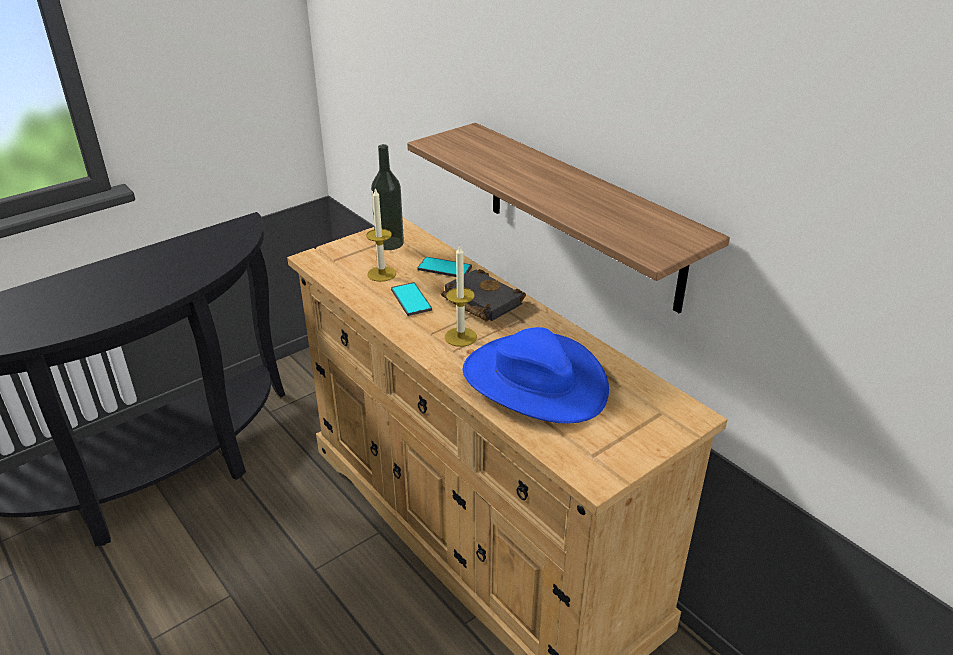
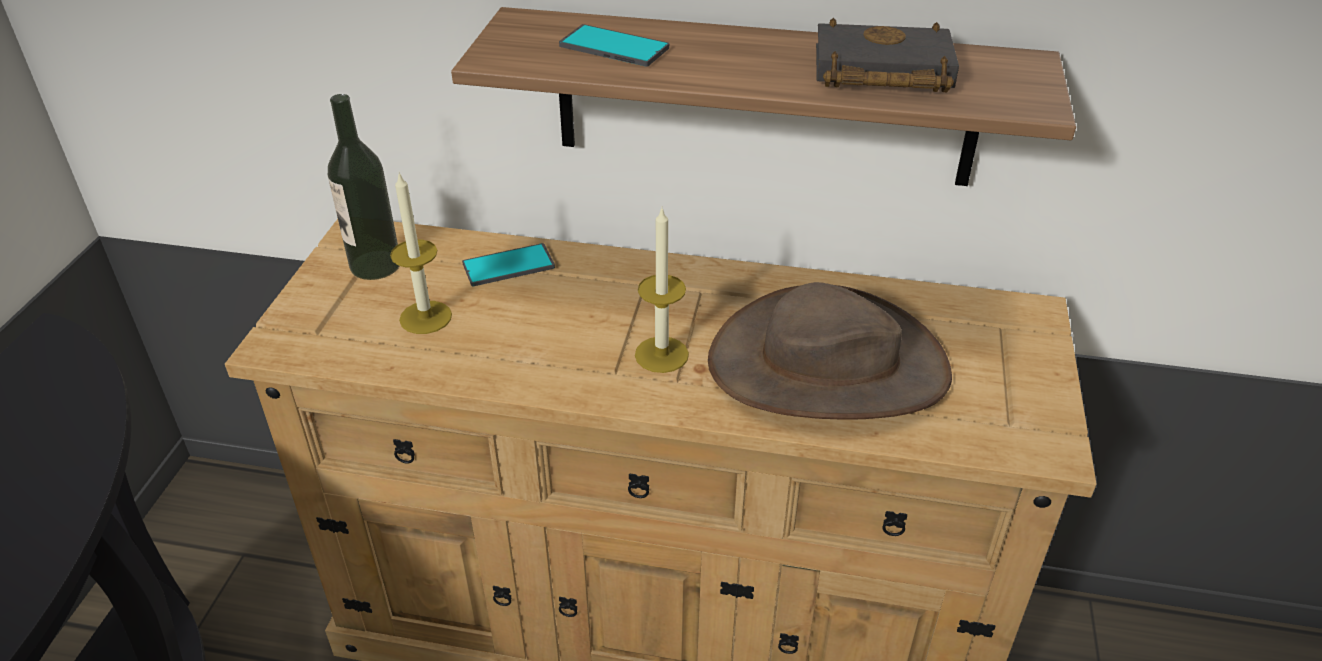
camera: 40 degrees left, 5 degrees up
(411, 300) = (522, 335): phone -> phone (614, 47)
(479, 301) = (618, 291): black book -> black book (878, 71)
(534, 381) = (828, 366): blue hat -> brown hat

